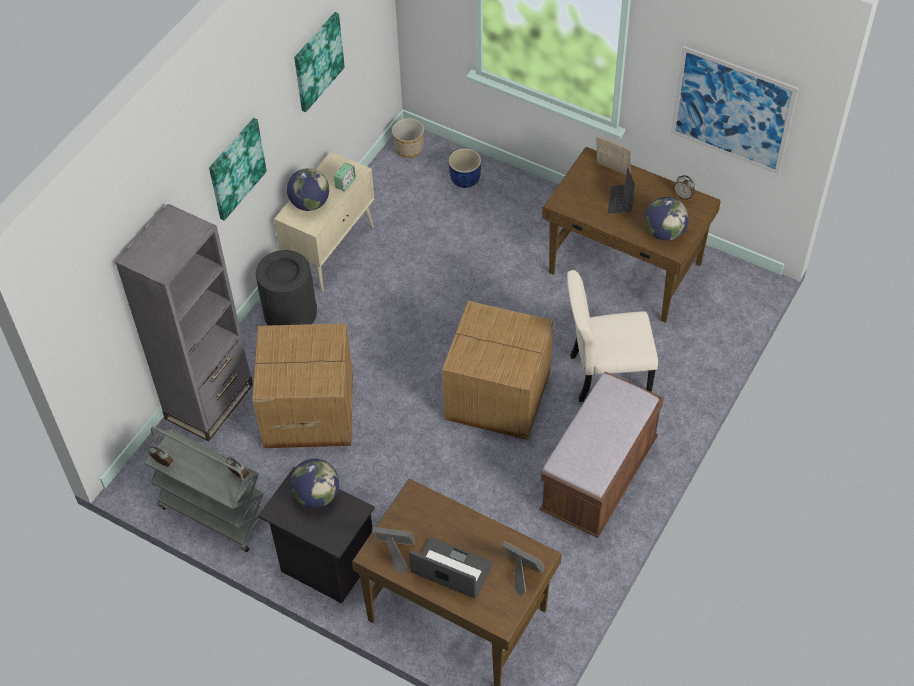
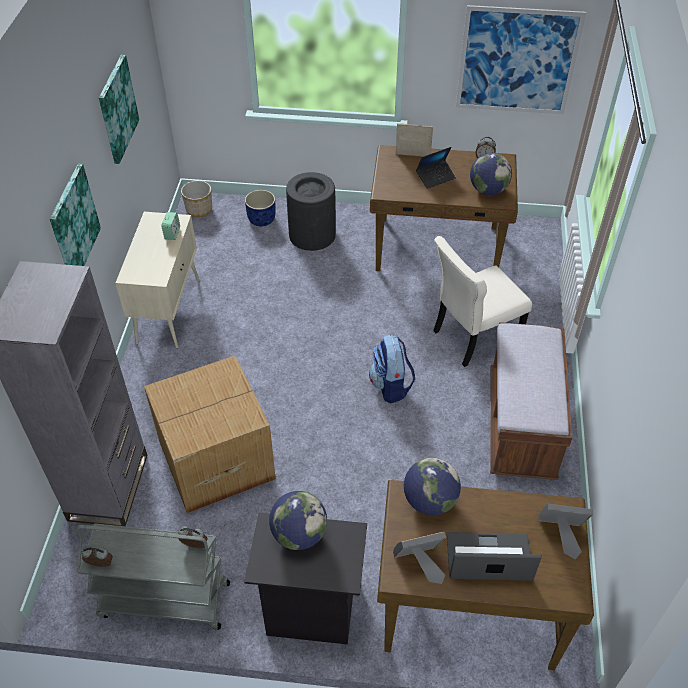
camera: 25 degrees left, 5 degrees down
(290, 313) = (154, 376): black trash can -> black trash can (312, 234)
(310, 203) = (145, 259): globe -> globe (429, 501)
(498, 396) = (391, 386): cardboard box -> backpack
(621, 201) = (435, 177): laptop -> laptop turned 105 degrees counterclockwise

